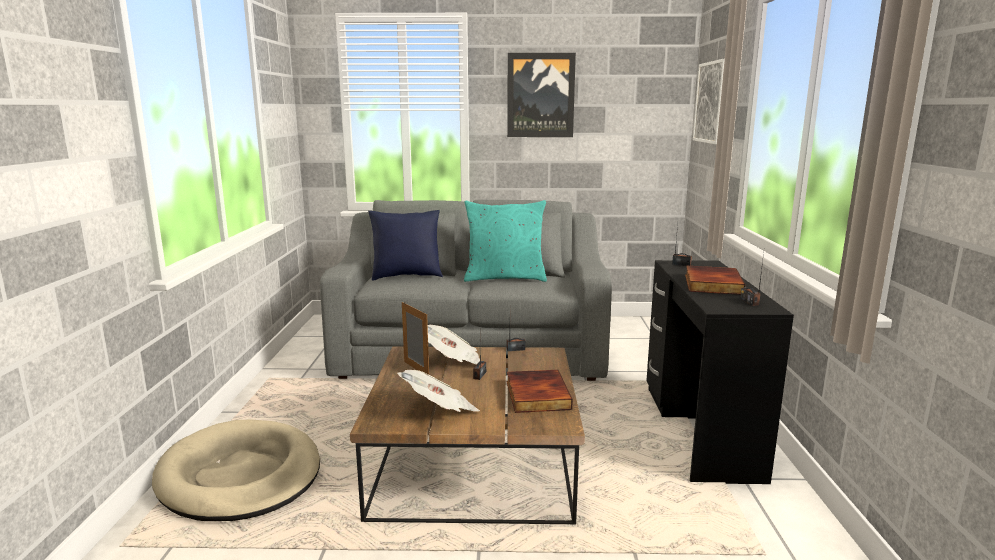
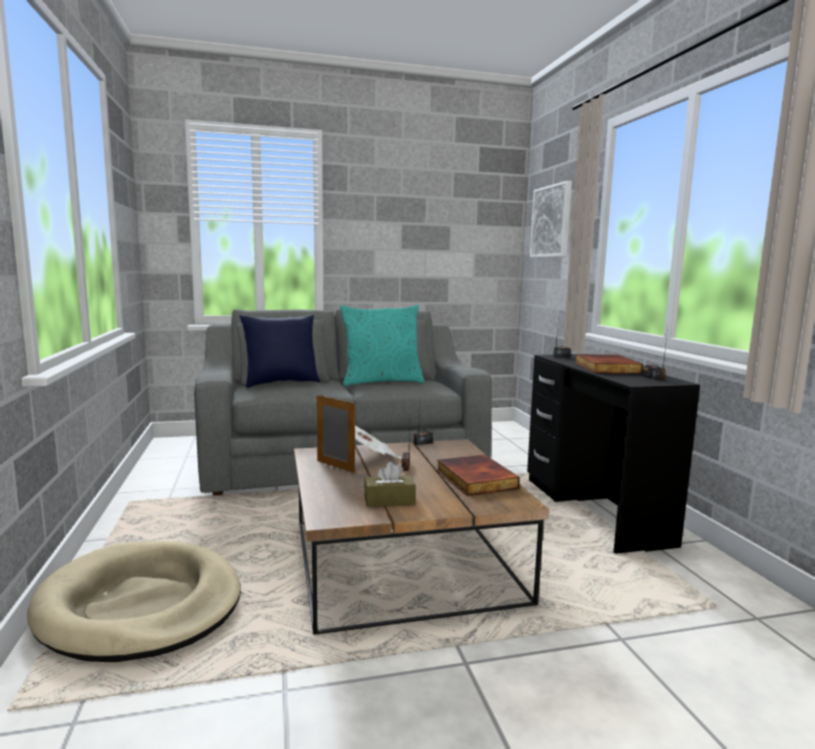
camera: 15 degrees left, 5 degrees down
(440, 410) = (389, 500): newspaper -> brown tissue box
(540, 95) = (392, 213): picture -> none

